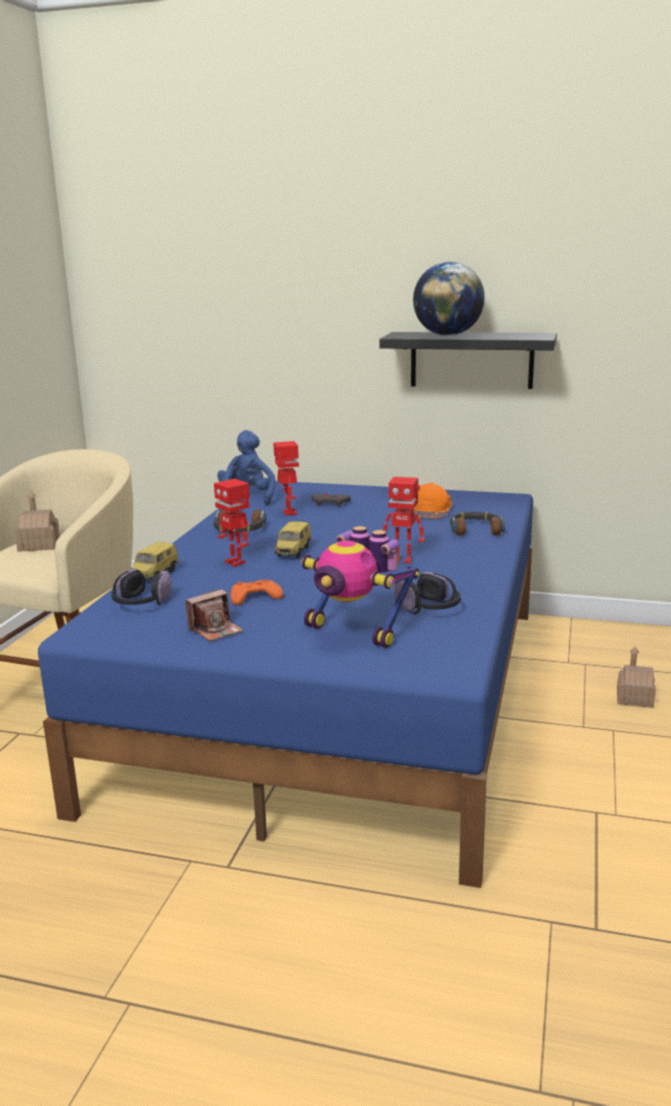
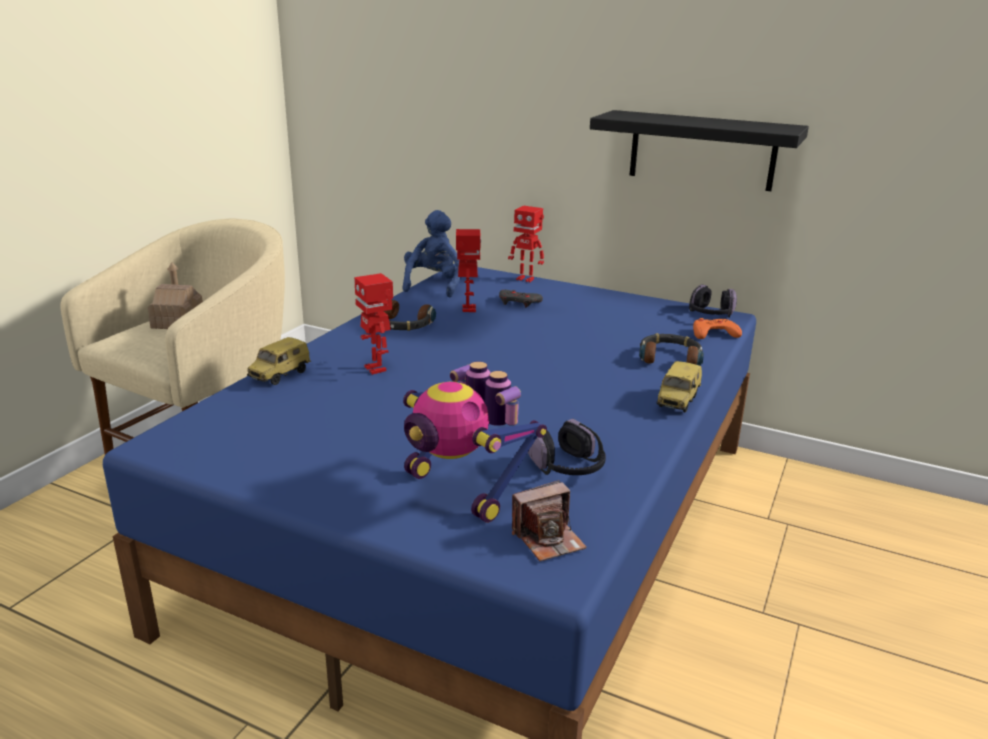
camera: 10 degrees right, 5 degrees up
(140, 604) = (243, 412): headphones -> headphones (710, 315)
(215, 630) = (302, 463): camera -> camera (548, 539)
(255, 597) = (372, 421): orange game controller -> orange game controller (714, 333)
(294, 553) = (447, 364): toy car -> toy car (678, 402)
(403, 560) = (566, 390): toy robot -> toy robot (526, 279)
(431, 510) = (628, 324): orange cap -> none
(448, 335) = (673, 119): globe -> none
(634, 698) = (837, 581): toy house -> none

